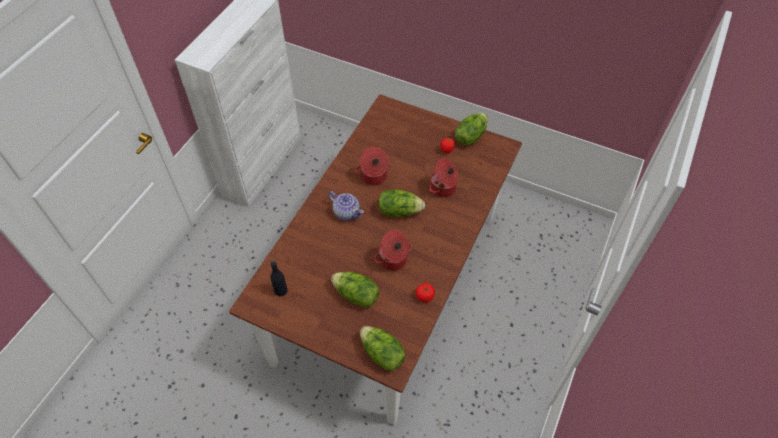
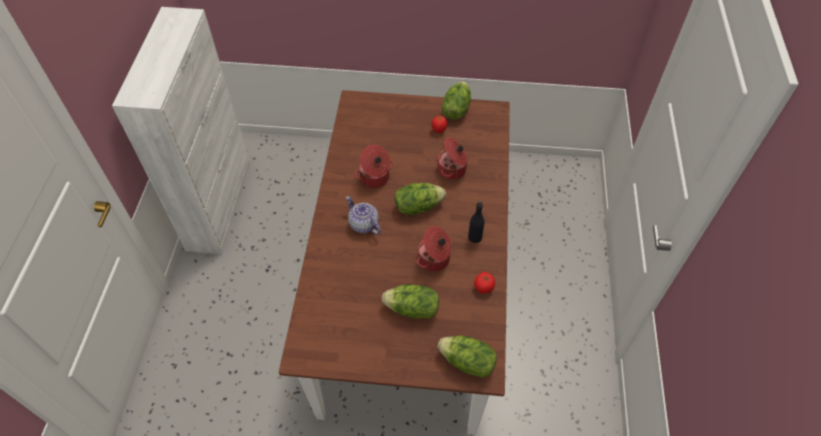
camera: 20 degrees left, 0 degrees up
(280, 290) = (328, 330): black bottle -> black bottle (474, 237)
(347, 213) = (363, 224): teapot -> teapot turned 150 degrees counterclockwise

